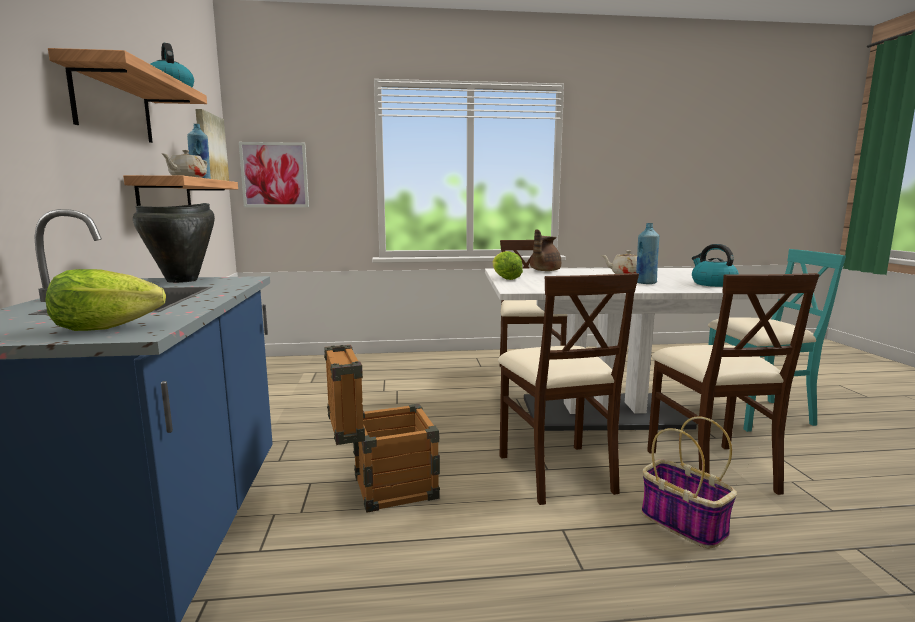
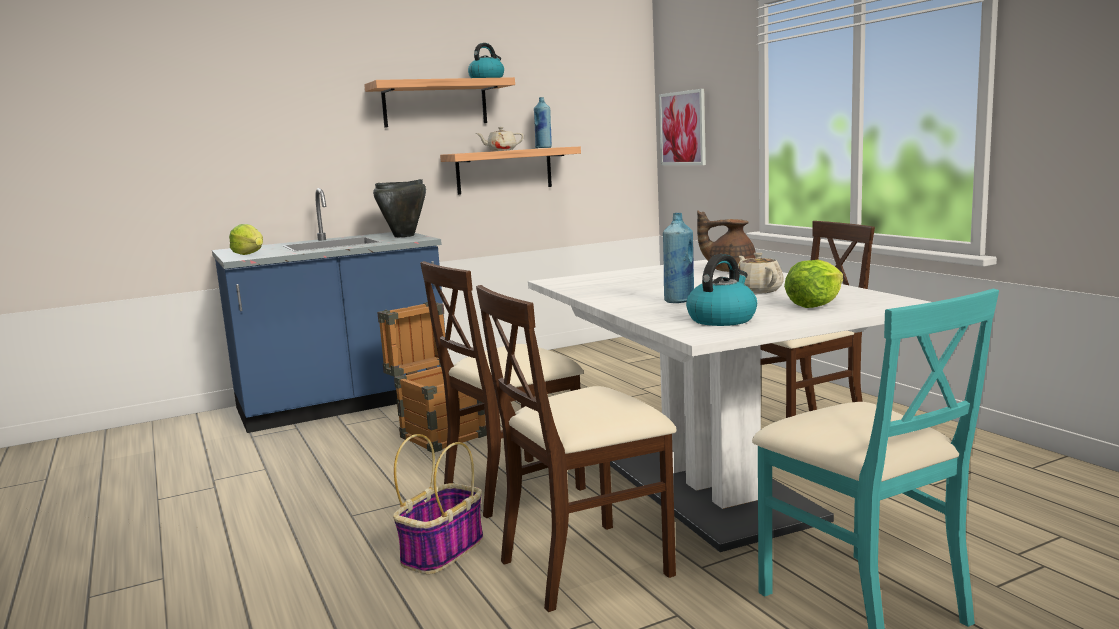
camera: 70 degrees right, 0 degrees up
(210, 147) = (608, 108): picture -> none
(505, 278) = (631, 271): lettuce -> lettuce (814, 305)

